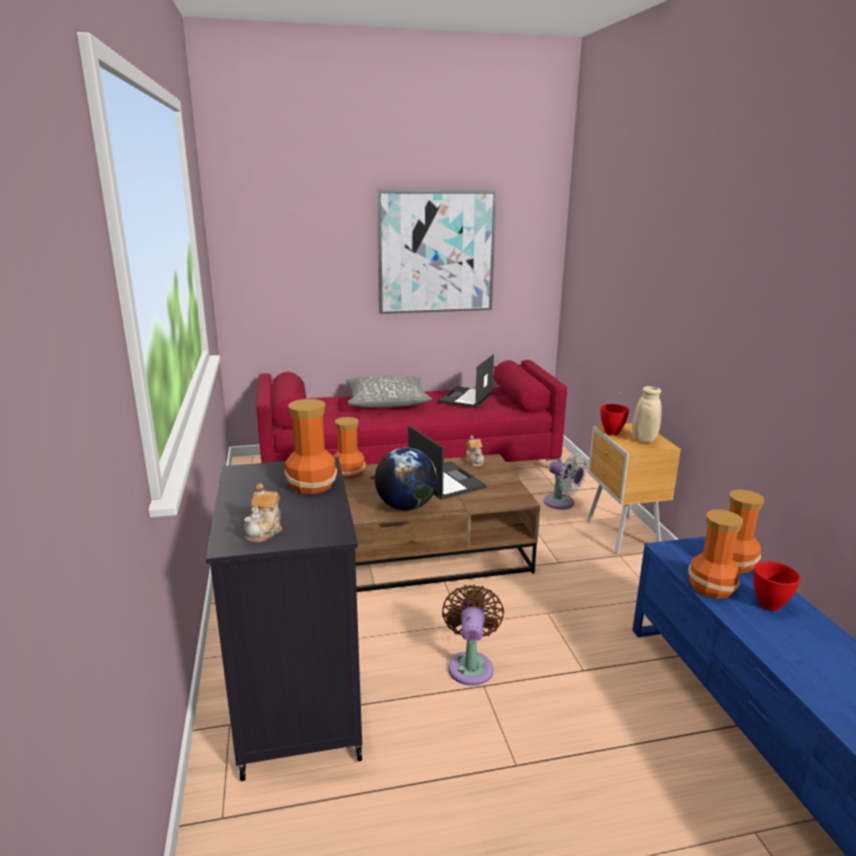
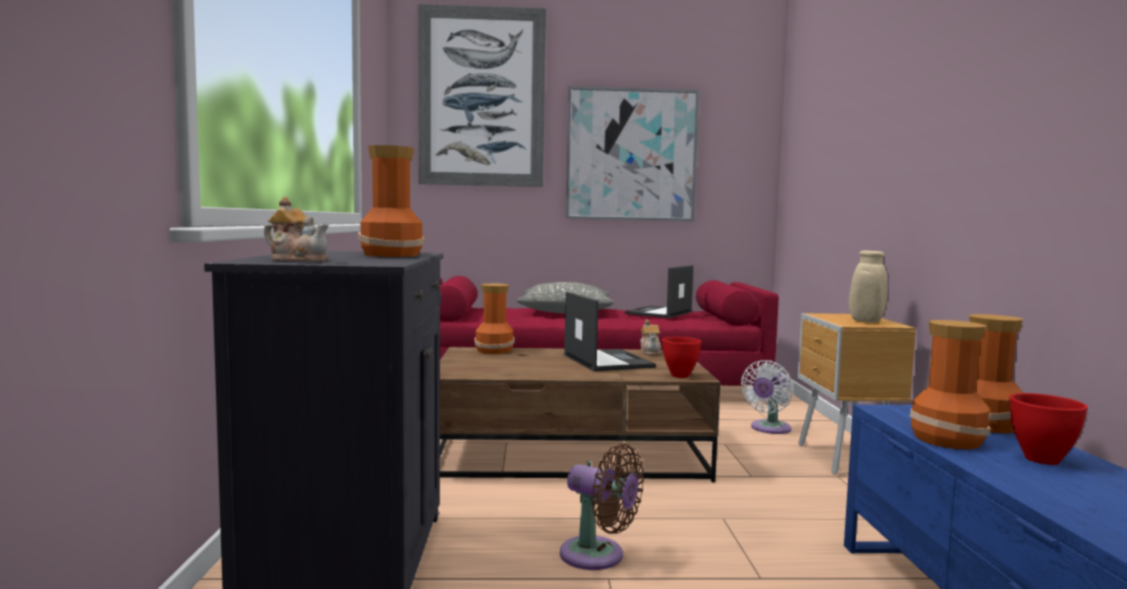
camera: 10 degrees right, 15 degrees down
(265, 531) = (298, 260): teapot -> teapot turned 90 degrees counterclockwise
(294, 202) = (481, 97): none -> picture
(406, 506) = (547, 372): globe -> none
(471, 665) = (598, 556): brown fan -> brown fan turned 105 degrees clockwise
(562, 503) = (768, 429): white fan -> white fan turned 75 degrees clockwise
(611, 433) = (823, 316): red bowl -> red bowl (679, 376)

